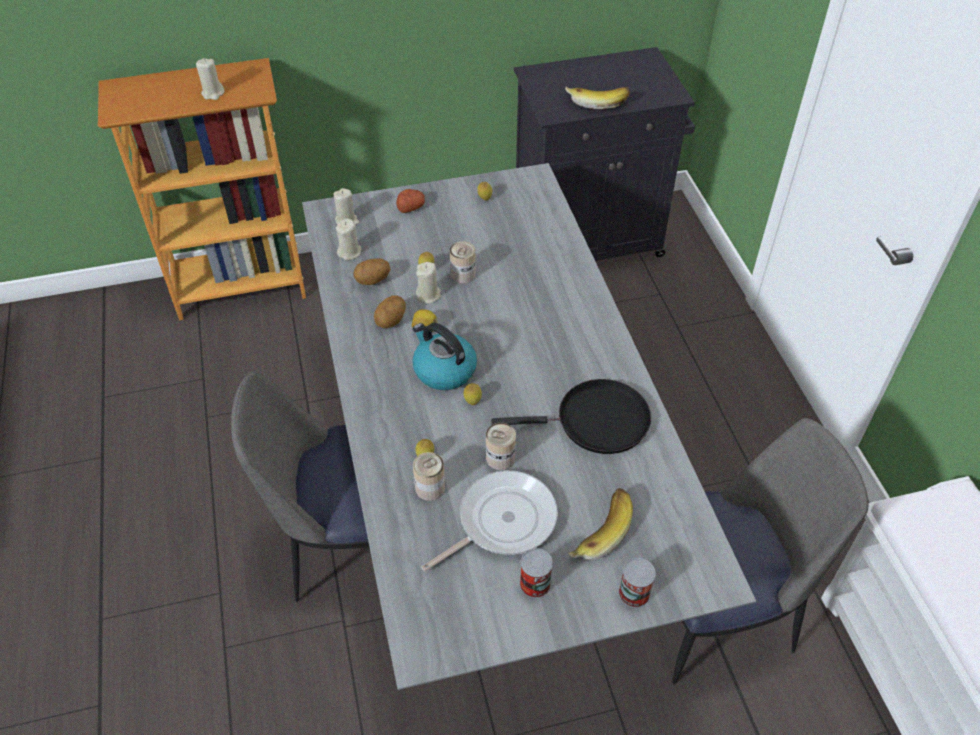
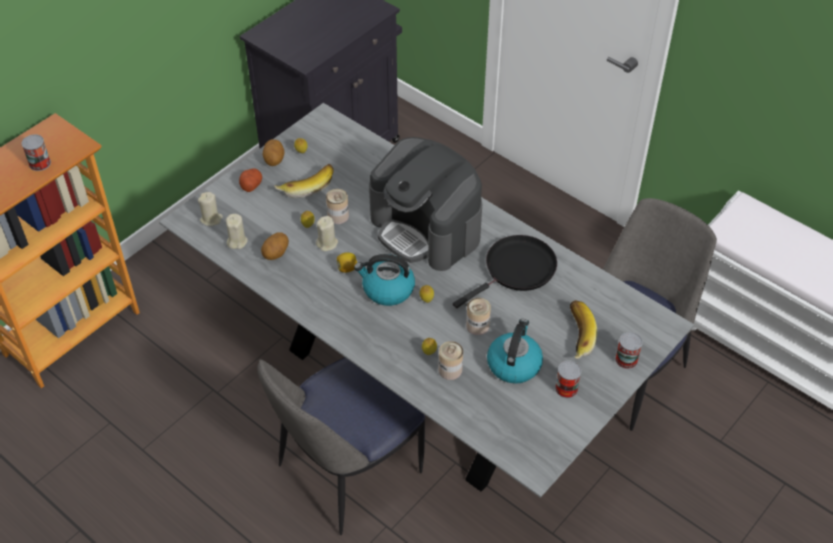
camera: 35 degrees left, 0 degrees up
(213, 93) = (40, 163): beige candle -> can
(391, 321) = (318, 275): potato -> potato (274, 160)
(502, 521) = (514, 364): frying pan -> kettle
(538, 330) = (426, 229): none -> coffee machine
(597, 101) = (329, 37): banana -> banana (306, 185)

